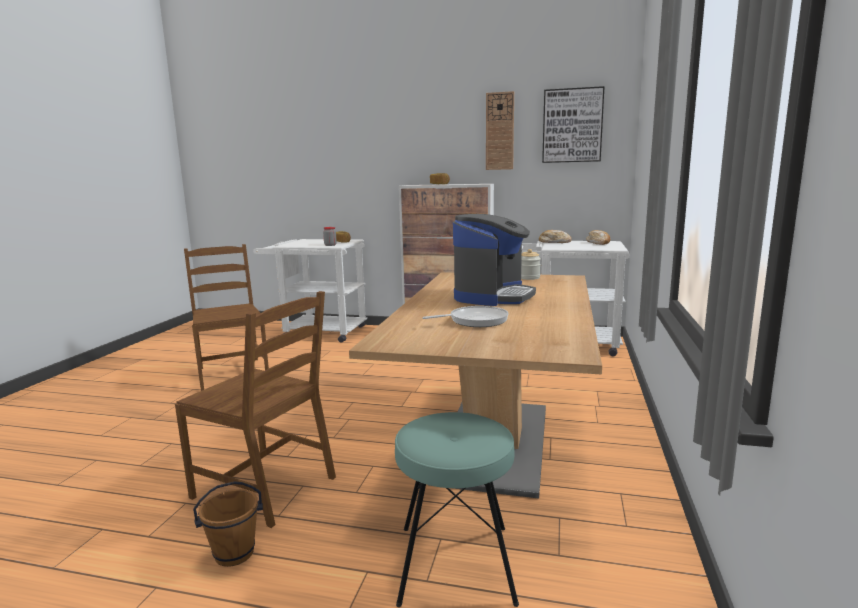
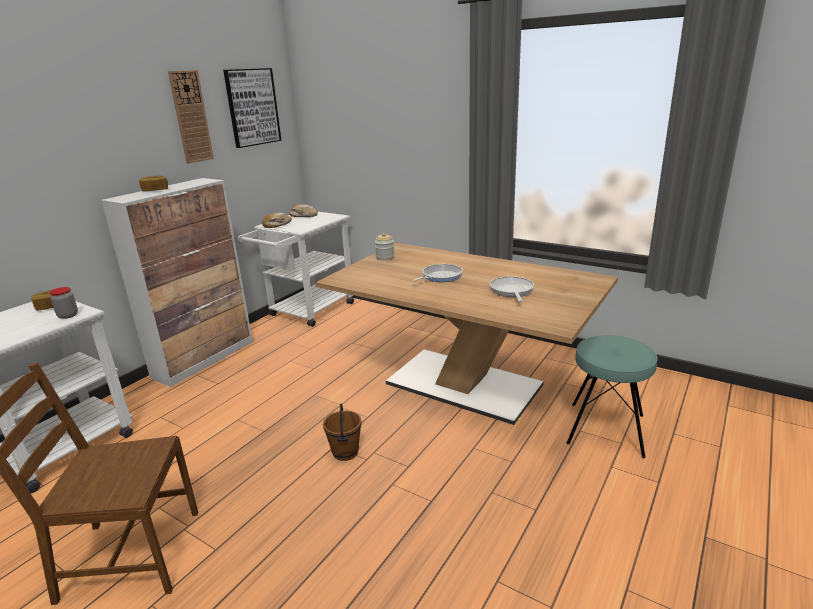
camera: 70 degrees left, 10 degrees up
(234, 554) = (587, 538): brown bucket -> brown bucket (346, 452)
(267, 486) = (486, 517): brown chair -> none
(493, 296) = (440, 276): coffee machine -> frying pan

